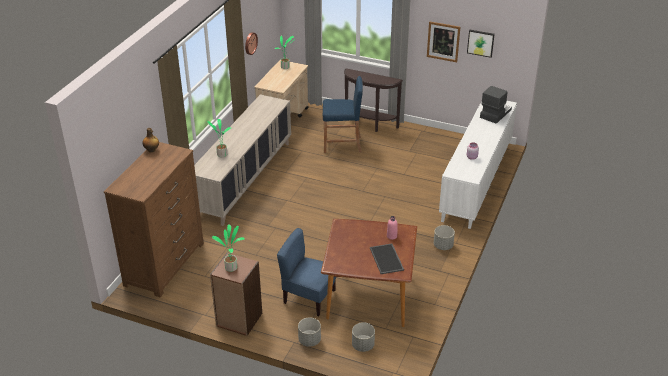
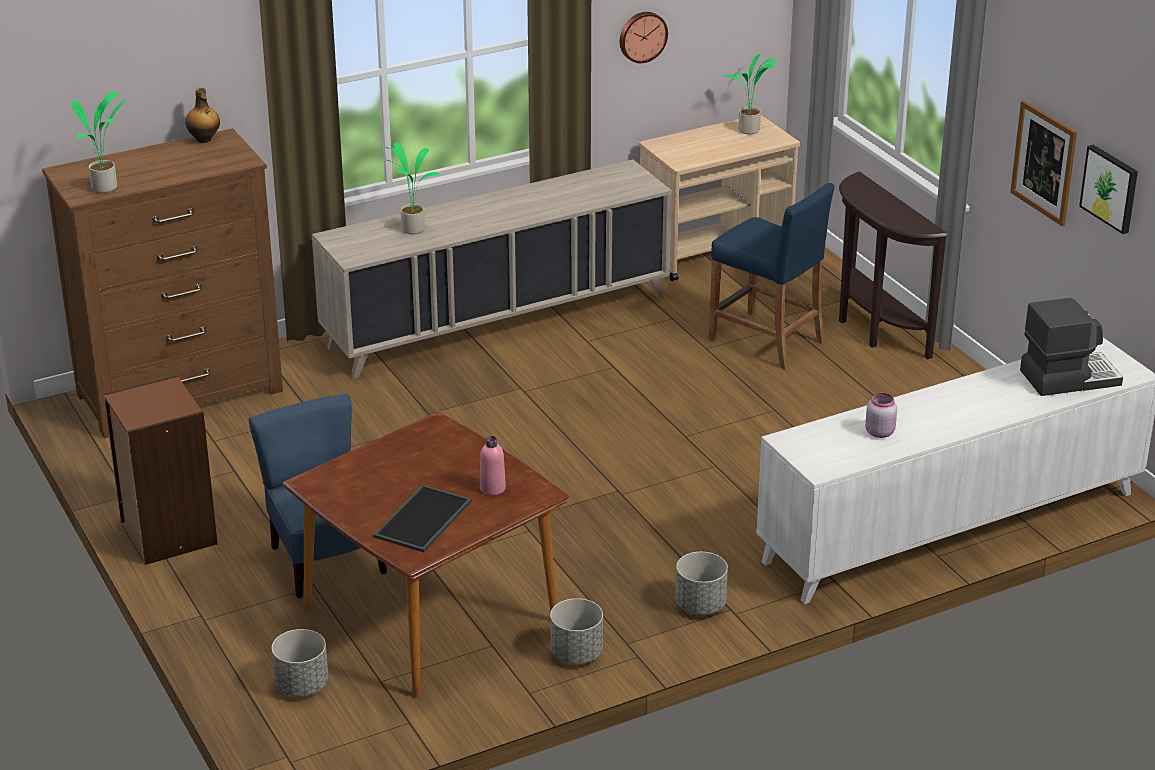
camera: 40 degrees right, 5 degrees down
(232, 267) = (149, 401): potted plant -> potted plant (106, 188)
(309, 340) = (228, 627): grey planter -> grey planter (576, 653)

